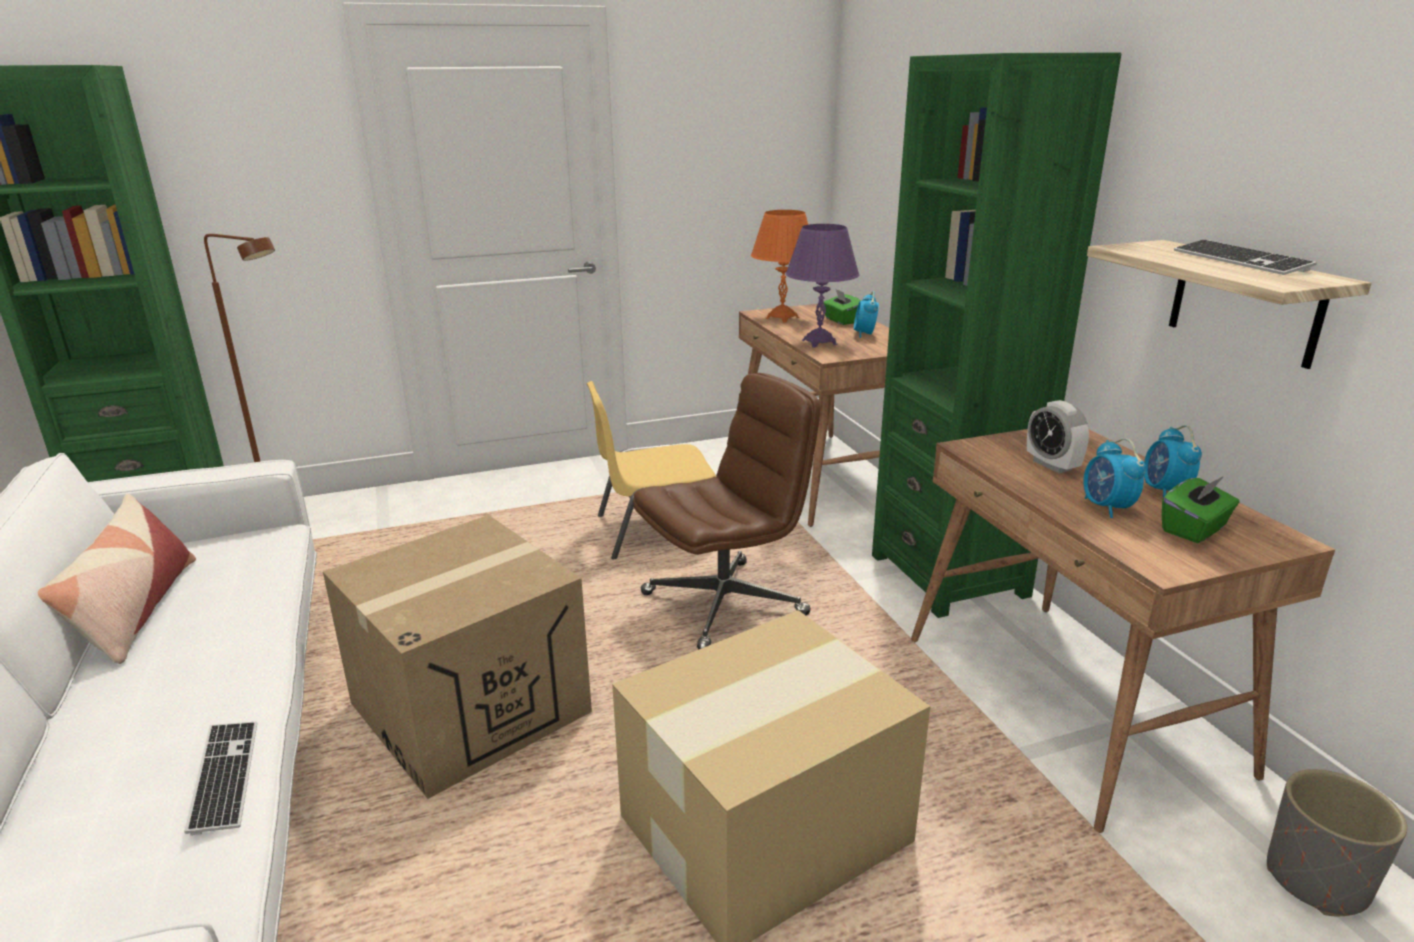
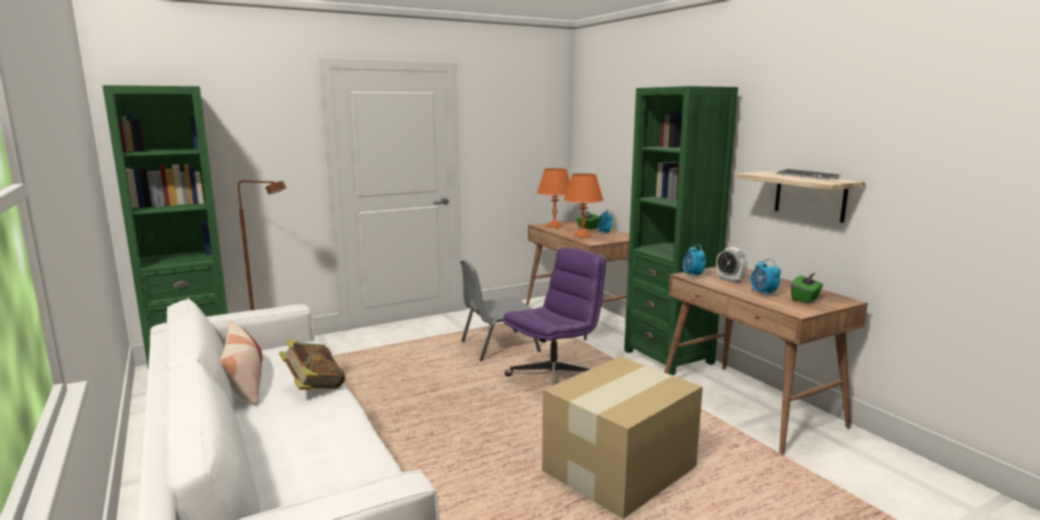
camera: 10 degrees left, 10 degrees down
(225, 777) = (357, 443): keyboard -> none
(236, 630) = (314, 387): none -> book
(471, 708) = (434, 434): cardboard box -> none
(655, 530) = (498, 347): yellow chair -> grey chair
(725, 603) = (554, 377): brown office chair -> purple office chair
(819, 342) = (582, 237): purple table lamp -> orange table lamp
(1164, 492) = (786, 287): alarm clock -> alarm clock (692, 275)
(1317, 881) = (885, 463): grey planter -> none

